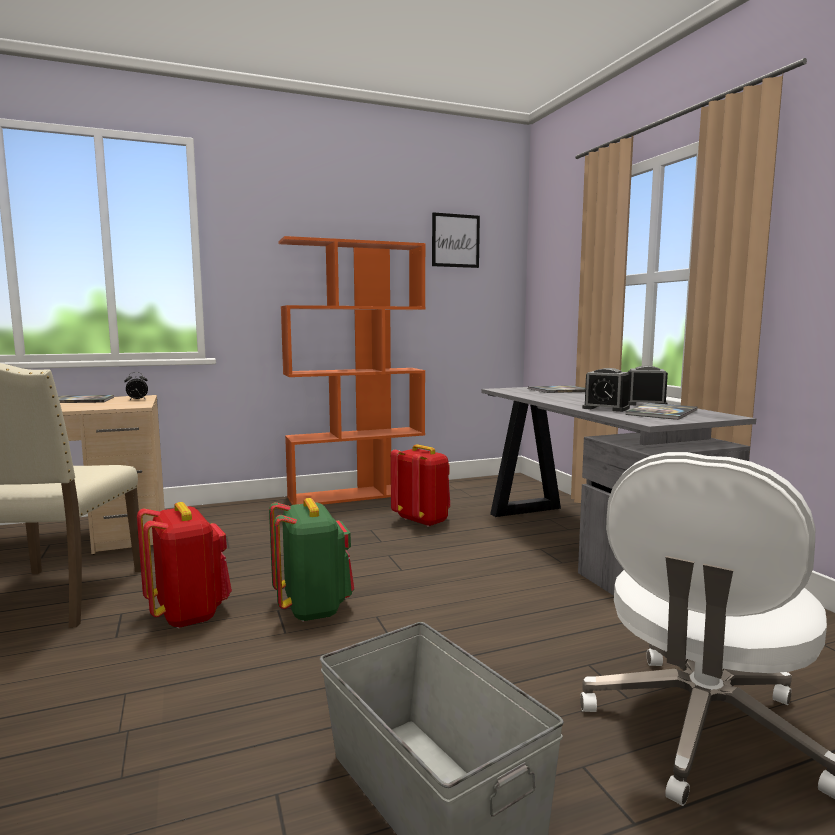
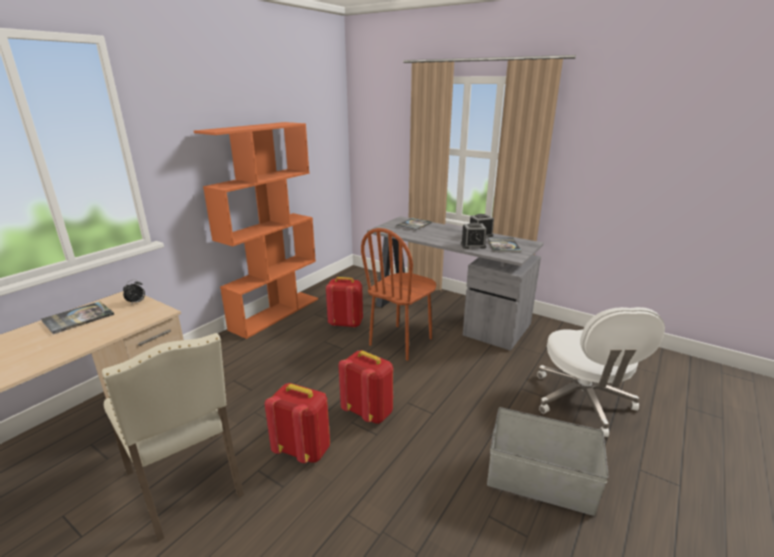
camera: 35 degrees left, 15 degrees up
(313, 608) = (369, 412): green backpack -> red backpack
(455, 240) = (309, 112): picture -> none
(468, 555) = (401, 342): none -> brown chair

